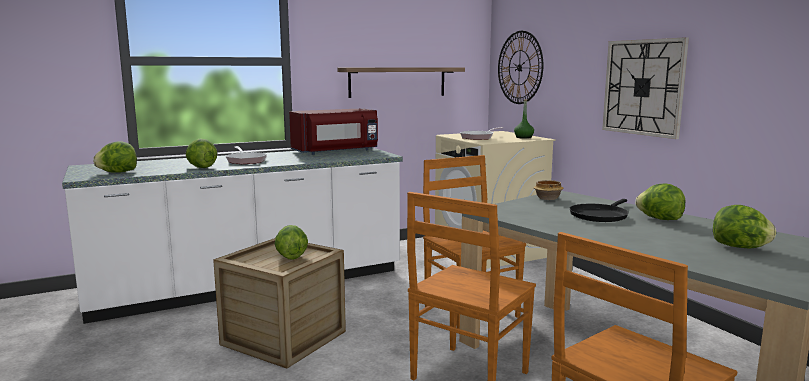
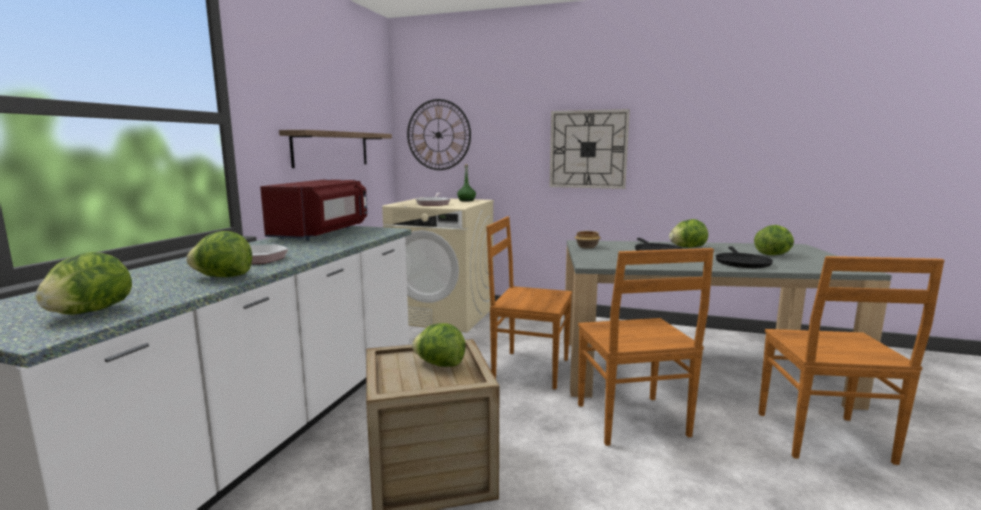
camera: 45 degrees left, 0 degrees up
(649, 243) = (741, 263): none -> black frying pan

